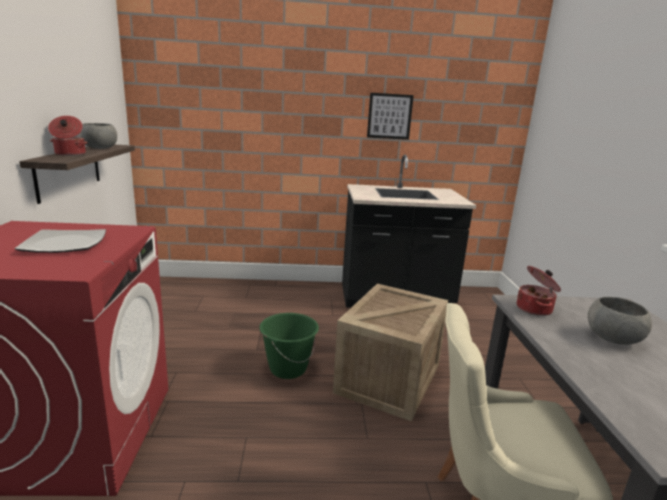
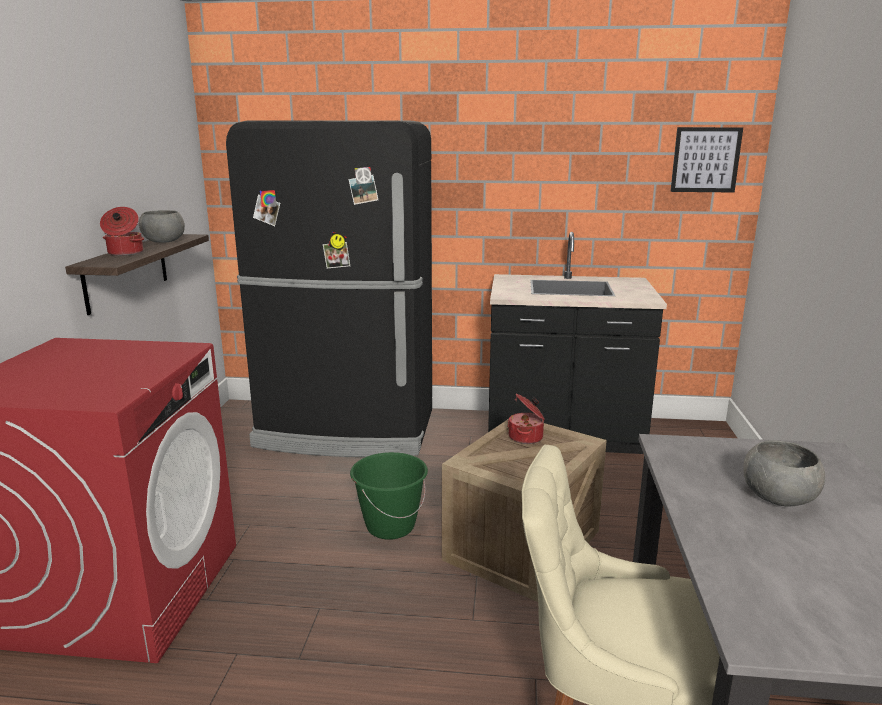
camera: 10 degrees right, 0 degrees up
(65, 244) = (105, 366): plate -> none
(239, 297) = (347, 430): none -> black fridge
(389, 116) = (550, 178): picture -> picture (705, 160)
(535, 309) = (688, 455): cooking pot -> cooking pot (526, 437)

